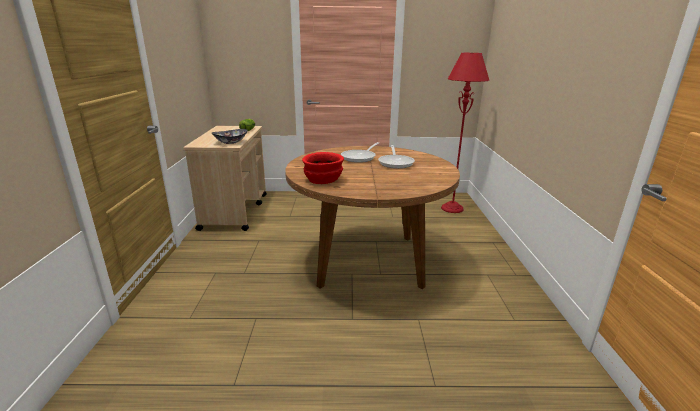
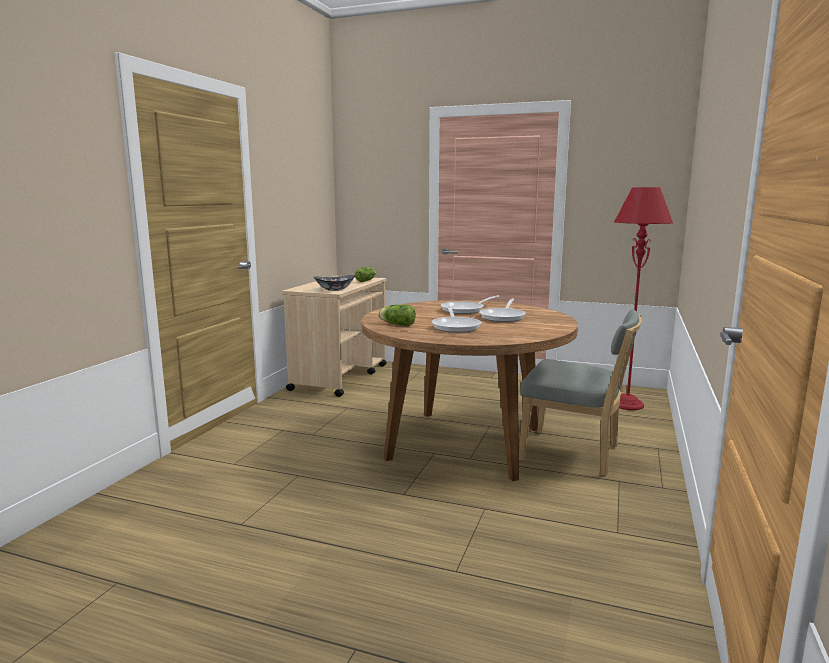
camera: 20 degrees right, 10 degrees down
(323, 180) = (396, 324): red bowl -> lettuce
(372, 177) = (456, 326): none -> frying pan
(447, 256) = (575, 454): none -> grey chair

